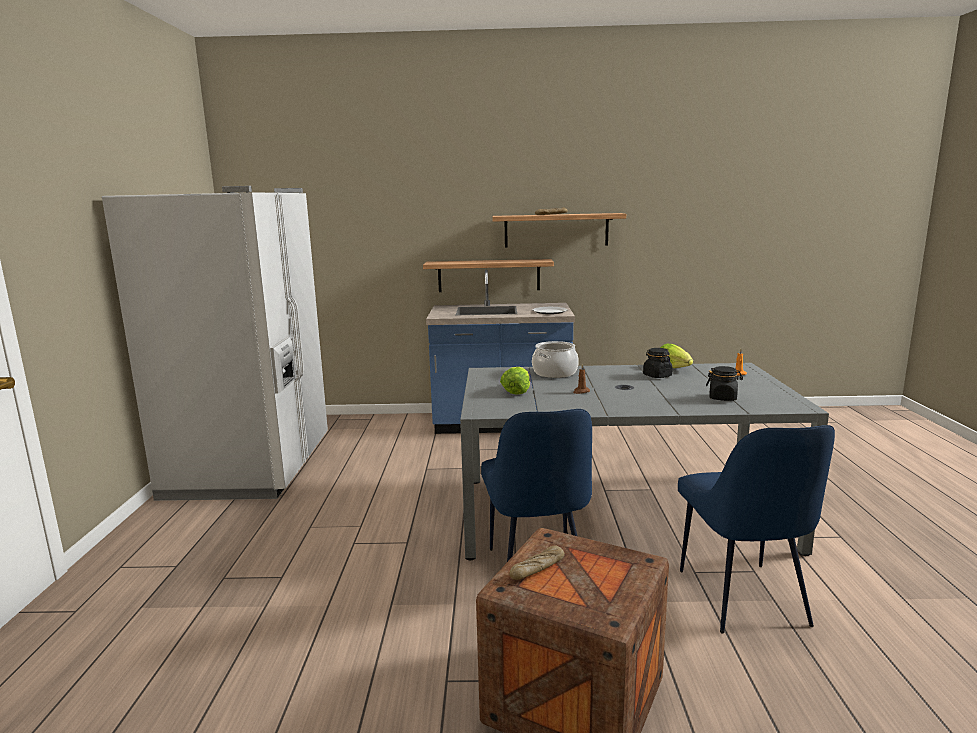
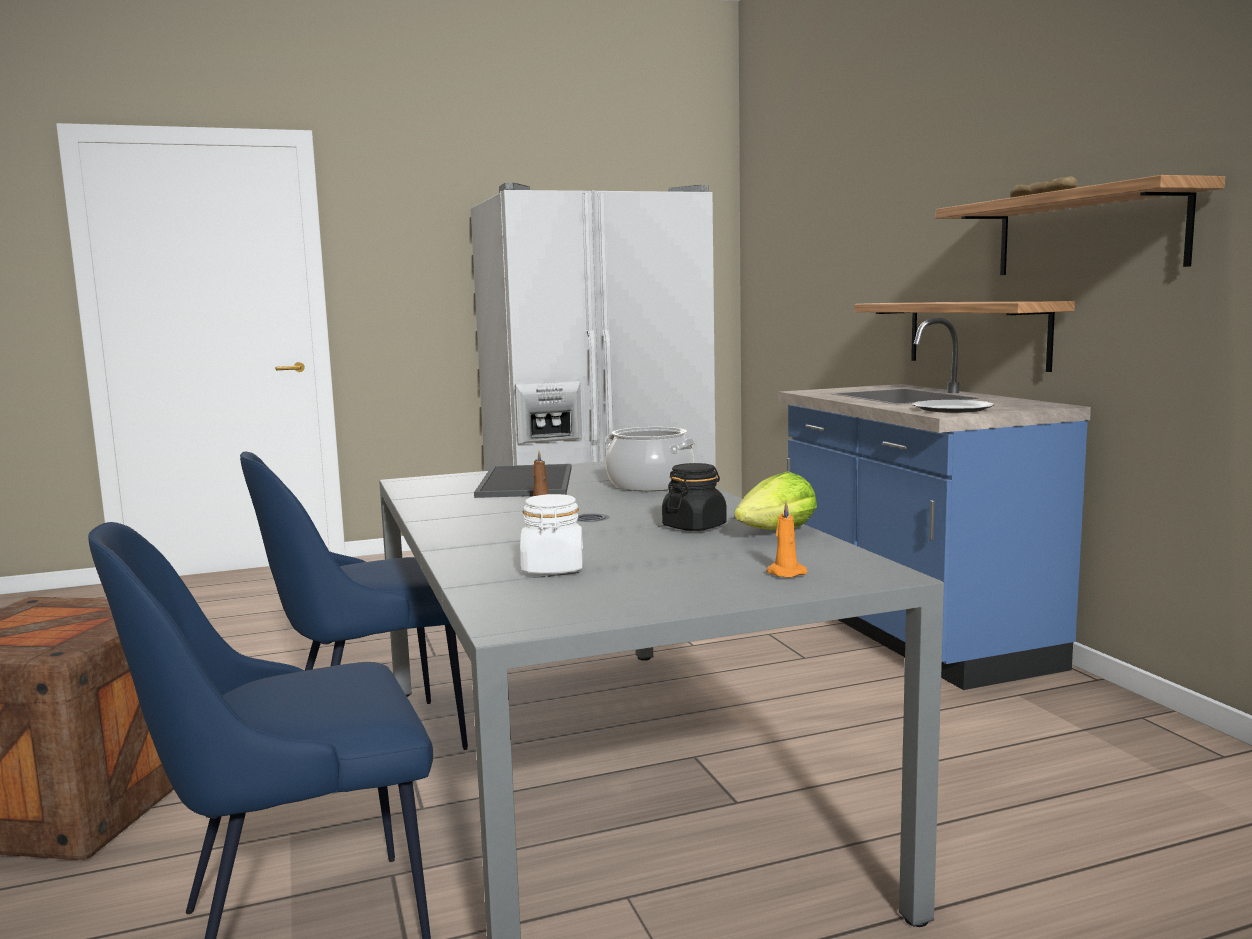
camera: 70 degrees right, 5 degrees down
(516, 391) = (524, 481): lettuce -> tray
(537, 568) = (68, 608): bread -> none
(723, 398) = (553, 569): black jar -> white jar

